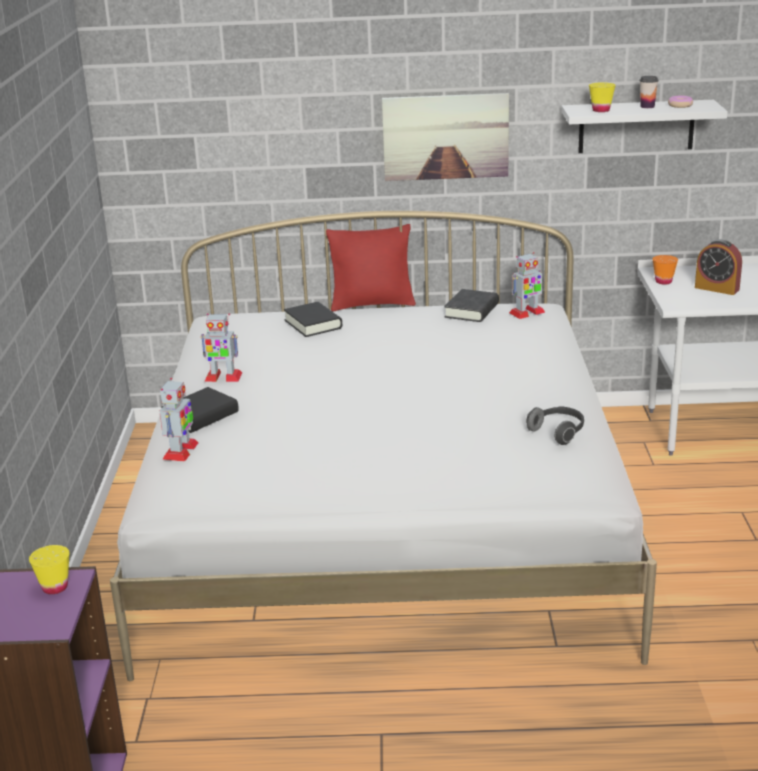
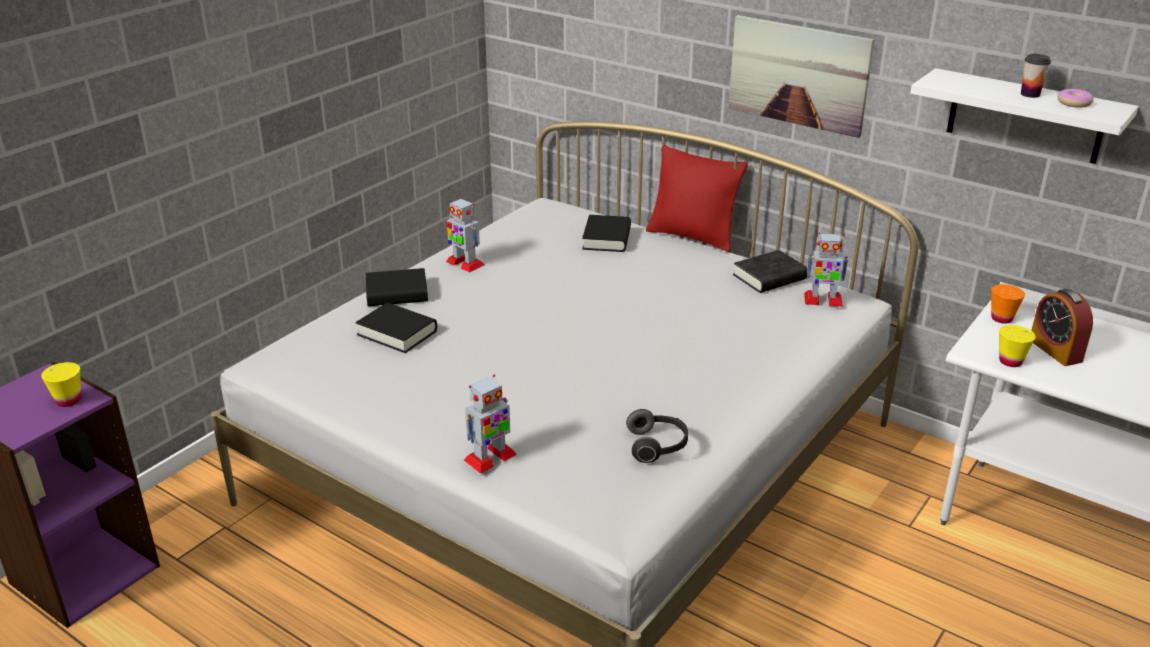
camera: 35 degrees right, 5 degrees up
(180, 451) = (337, 320): toy robot -> toy robot (490, 458)
(250, 440) = (397, 333): none -> black book
(601, 110) = (964, 85): yellow cup -> yellow cup (1010, 361)

